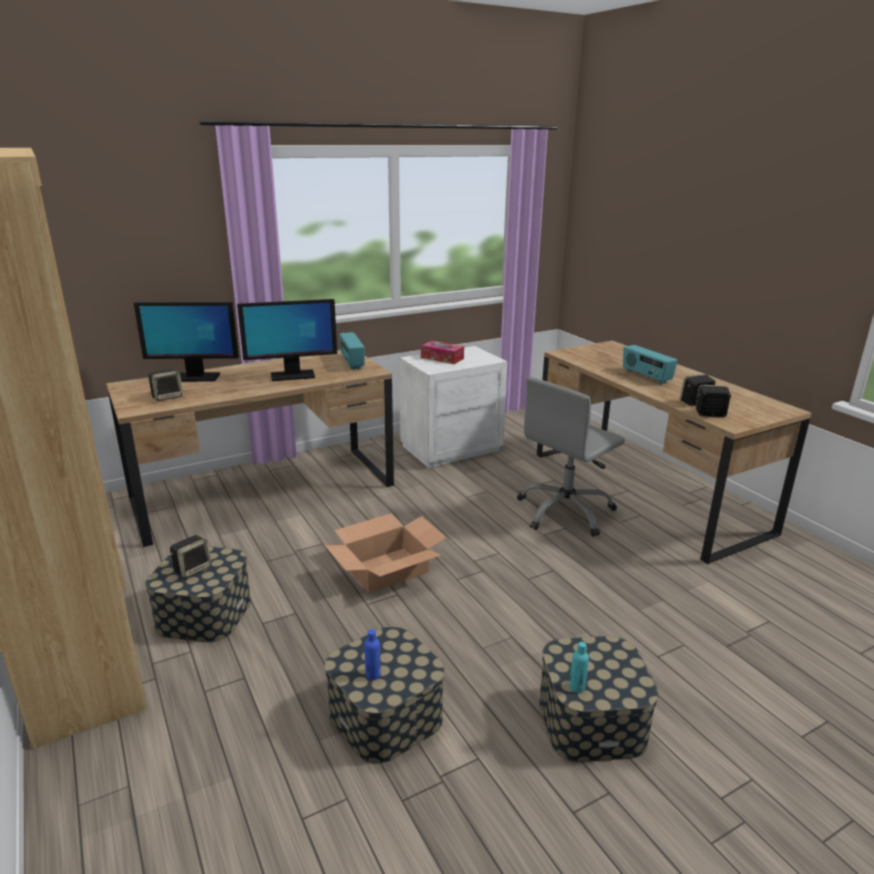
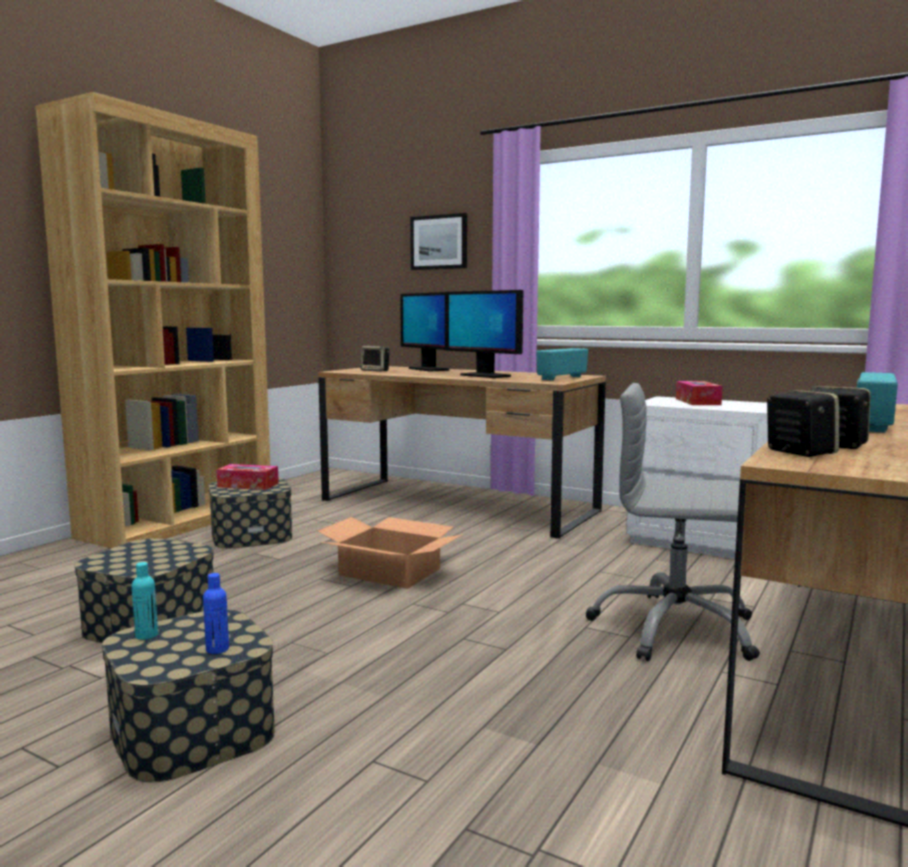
camera: 60 degrees right, 15 degrees down
(146, 236) = (439, 242): none -> picture
(193, 569) = (248, 485): speaker -> tissue box
(373, 674) = (130, 555): blue bottle -> blue bottle (217, 649)

